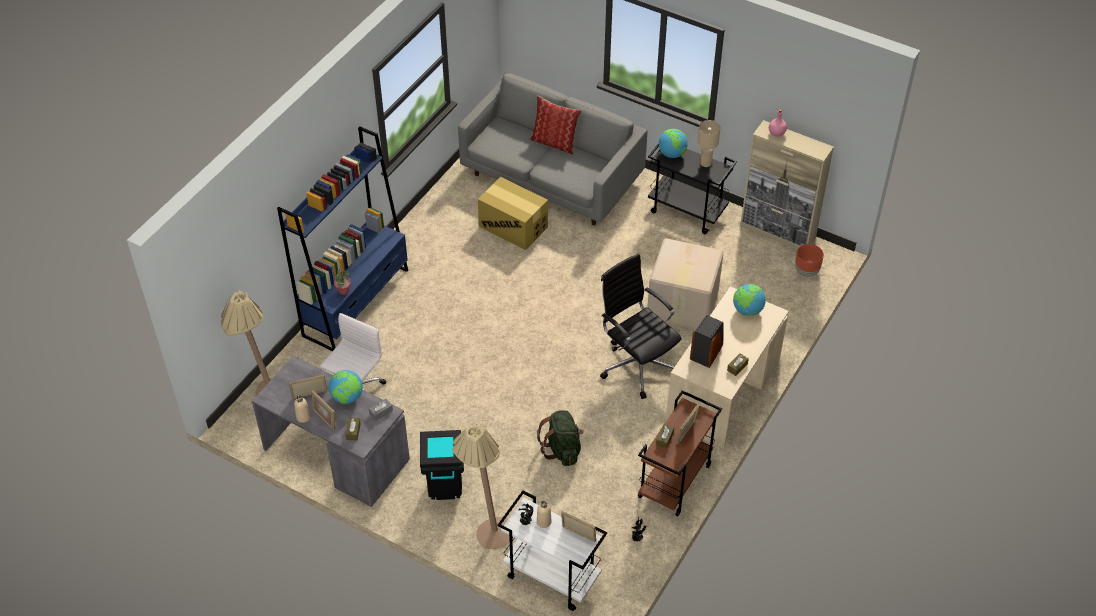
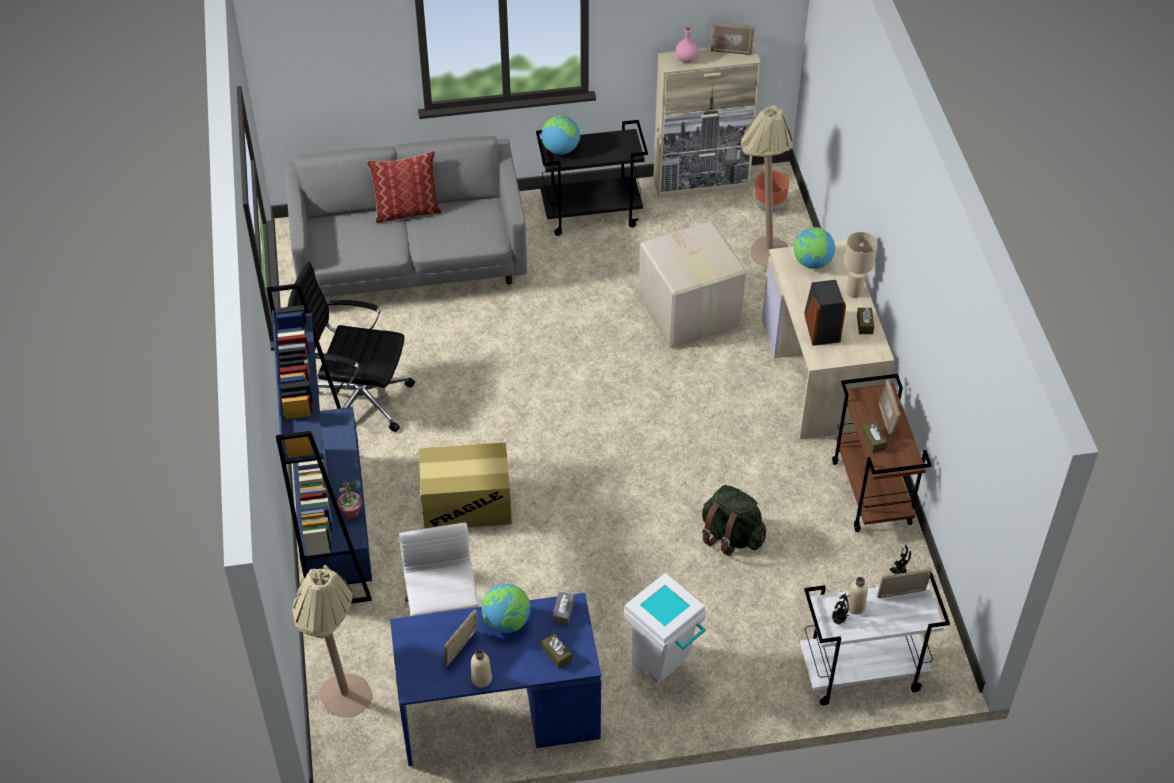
camera: 40 degrees left, 0 degrees up
(324, 418) = (508, 663): picture frame -> picture frame (731, 51)
(335, 455) = (497, 712): grey desk -> blue desk
(445, 494) = (664, 667): black trash can -> white trash can
(486, 530) = (747, 674): beige floor lamp -> beige floor lamp (760, 254)
(513, 226) = (424, 336): cardboard box -> cardboard box (466, 504)
(637, 364) = (709, 399): black office chair -> black office chair (358, 400)
(706, 163) = (605, 140): beige table lamp -> beige table lamp (854, 292)

